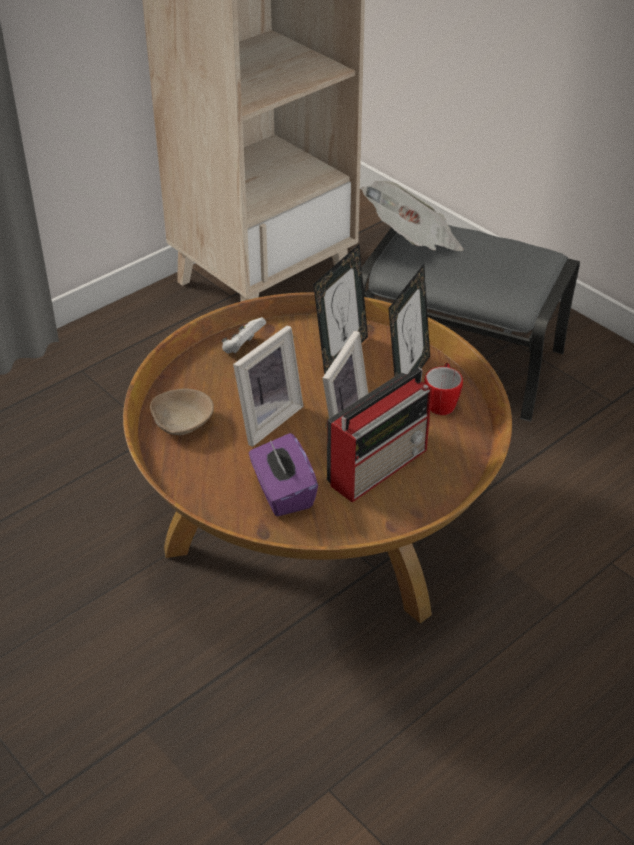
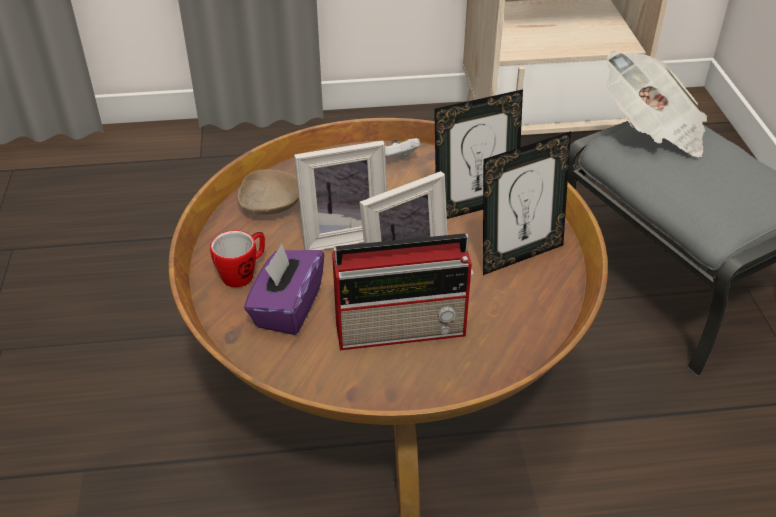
camera: 35 degrees right, 0 degrees up
(442, 402) = (530, 296): mug -> mug (243, 273)

